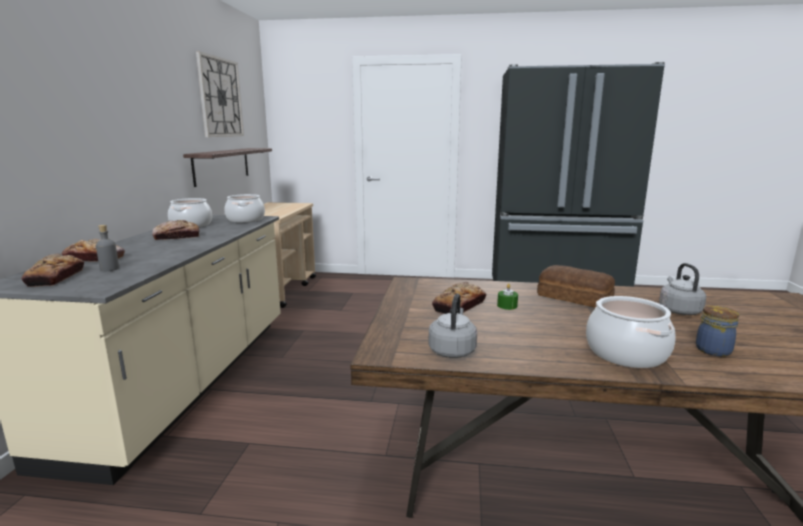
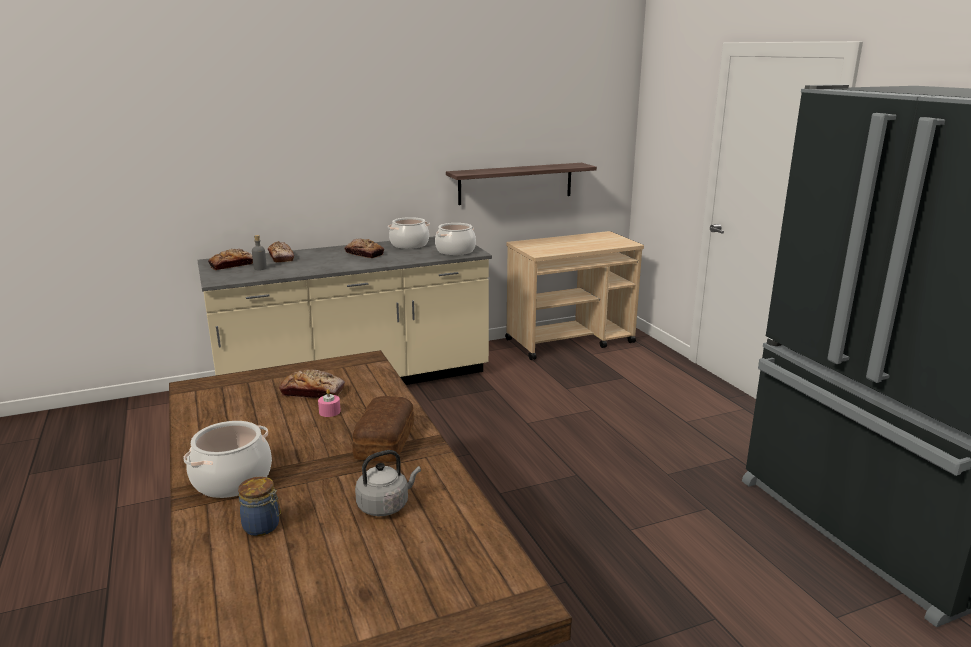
camera: 60 degrees right, 5 degrees up
(220, 97) = (528, 106): wall clock -> none
(452, 350) = (206, 408): grey kettle -> none
(507, 306) = (329, 412): green candle -> pink candle

